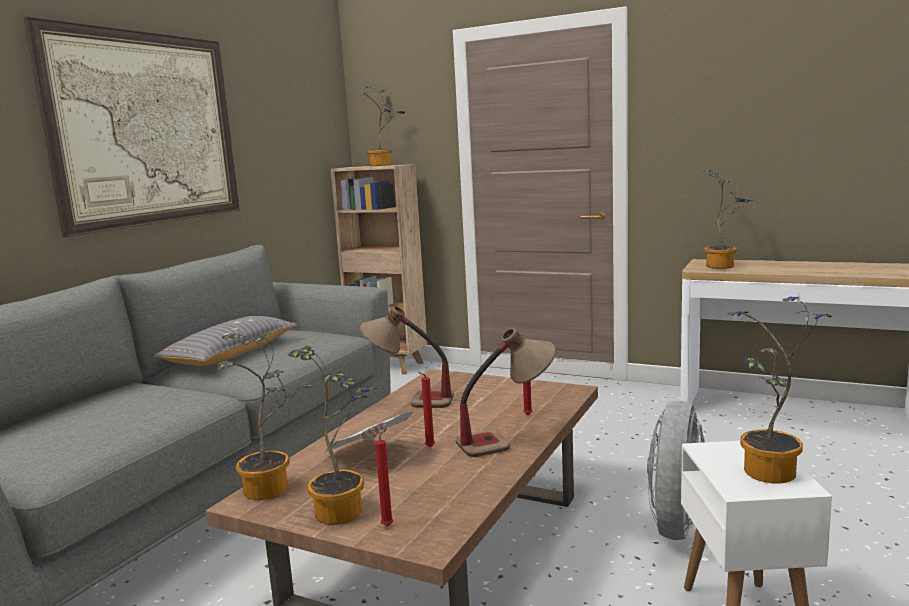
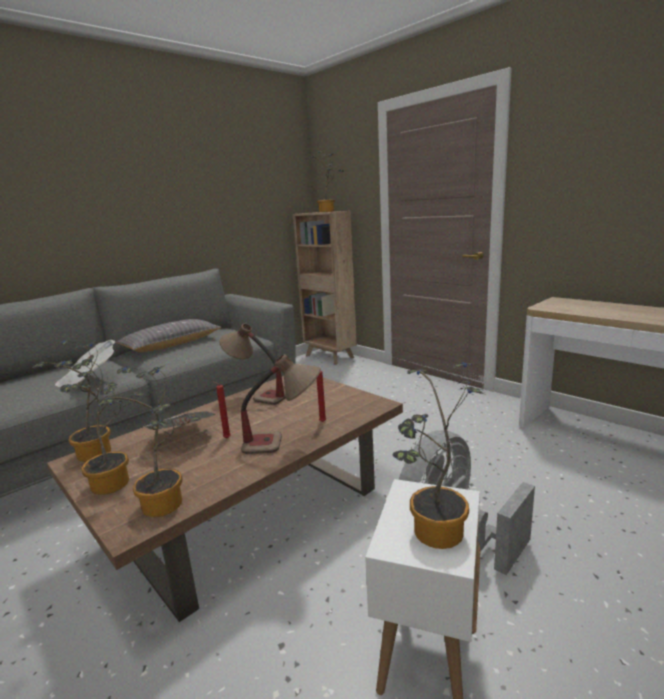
camera: 20 degrees right, 5 degrees up
(147, 129) = (133, 186): picture -> none
(166, 405) = (89, 379): none -> newspaper
(388, 525) = (125, 504): red candle -> none
(723, 266) = (570, 306): potted plant -> potted plant (168, 505)

